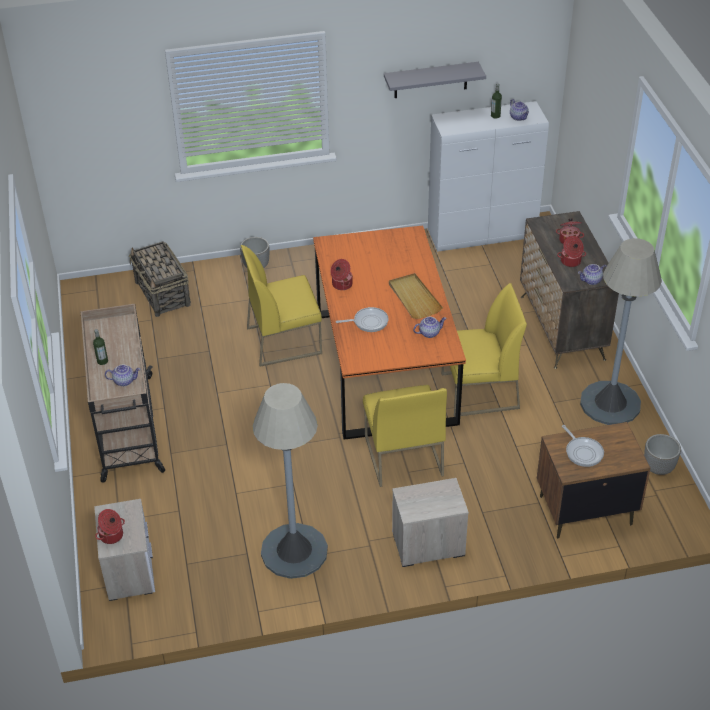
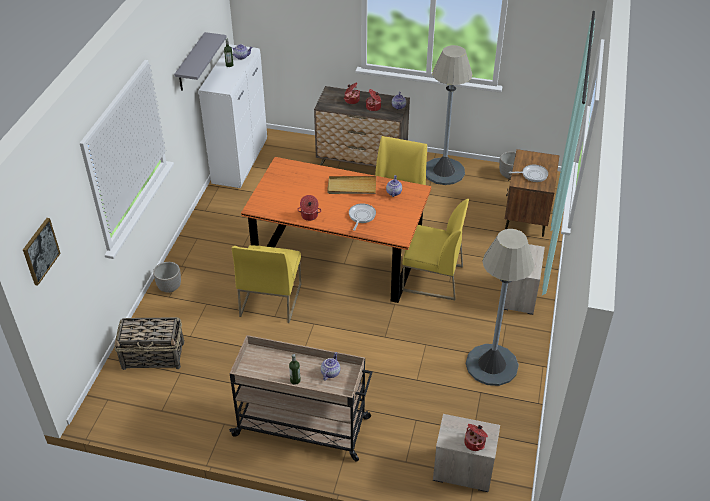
camera: 65 degrees left, 0 degrees up
(63, 107) = (40, 251): none -> picture

